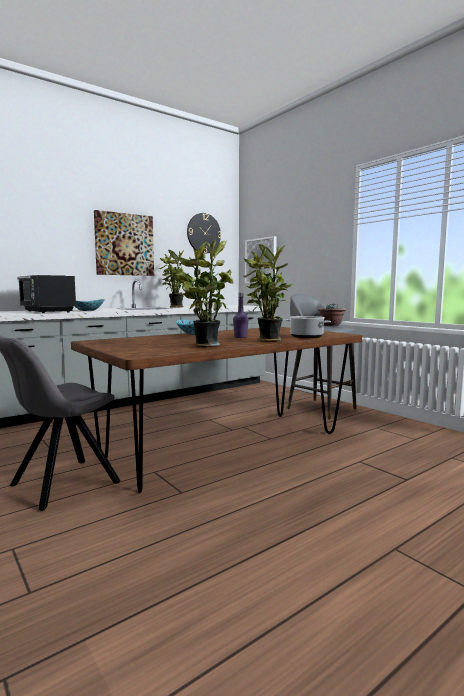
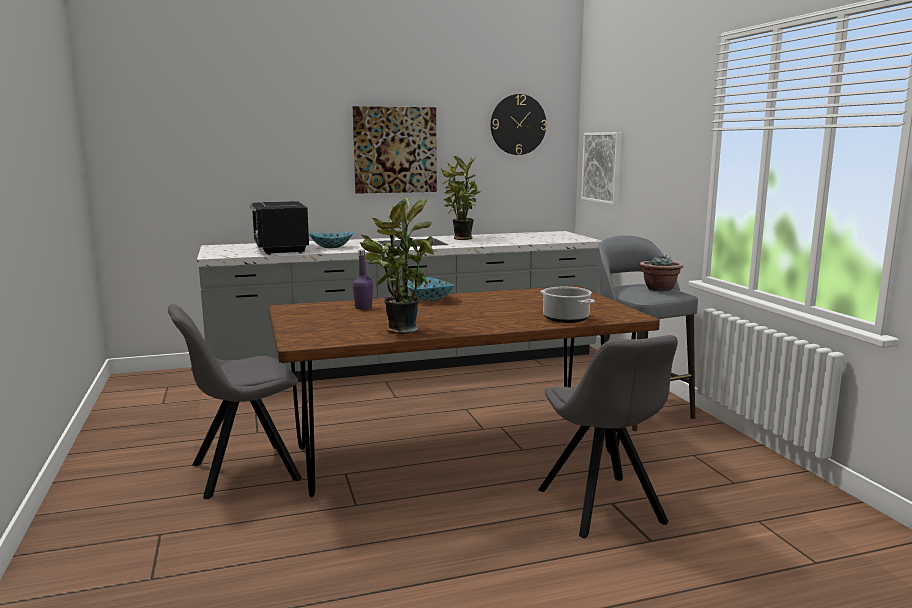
camera: 20 degrees right, 5 degrees up
(240, 337) = (475, 312): purple bottle -> purple bottle (363, 308)
(267, 341) = (495, 325): potted plant -> none
(355, 464) = (601, 506): none -> grey chair

